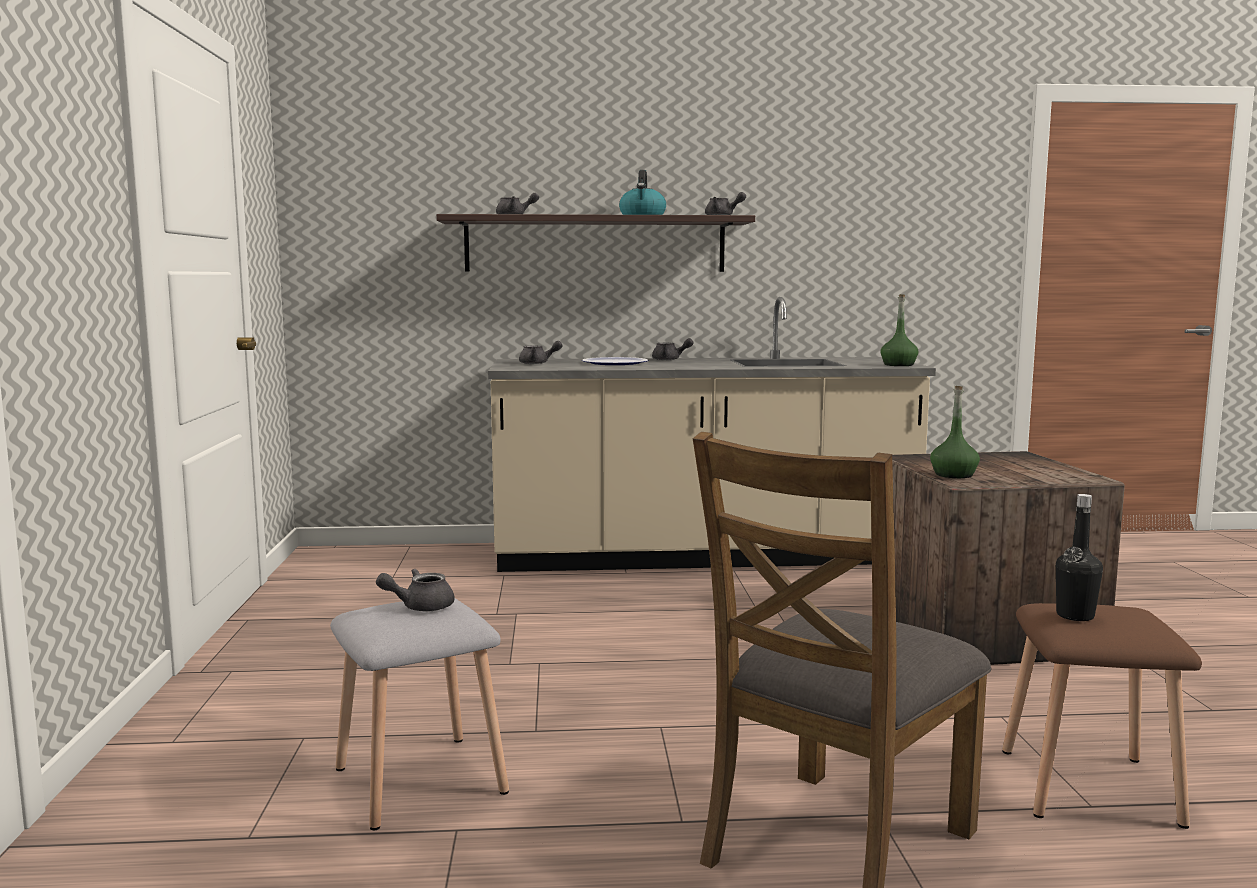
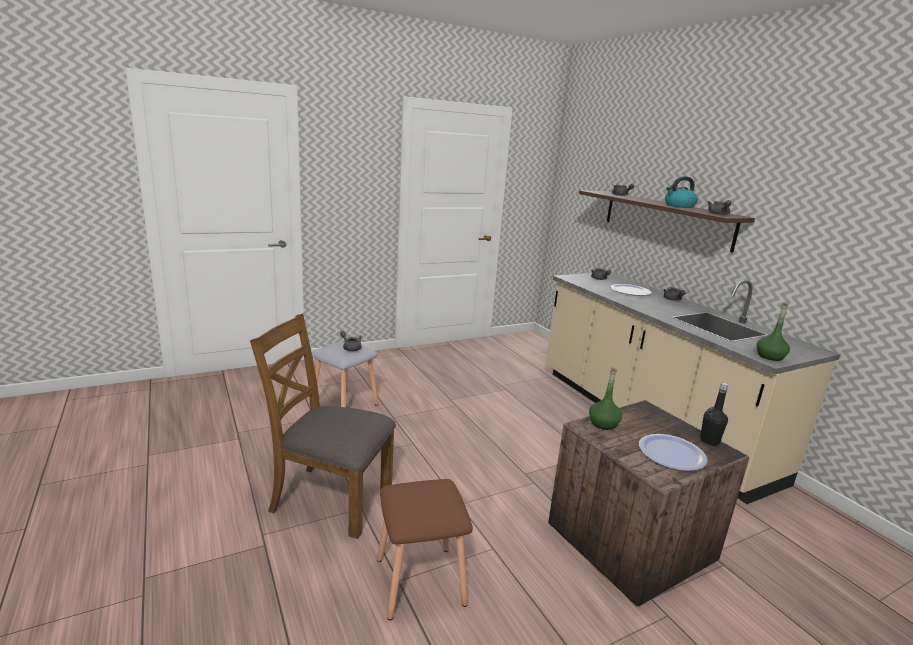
camera: 65 degrees right, 10 degrees up
(1031, 467) = (672, 454): none -> plate
(1075, 616) = (421, 489): black bottle -> black bottle (709, 441)

